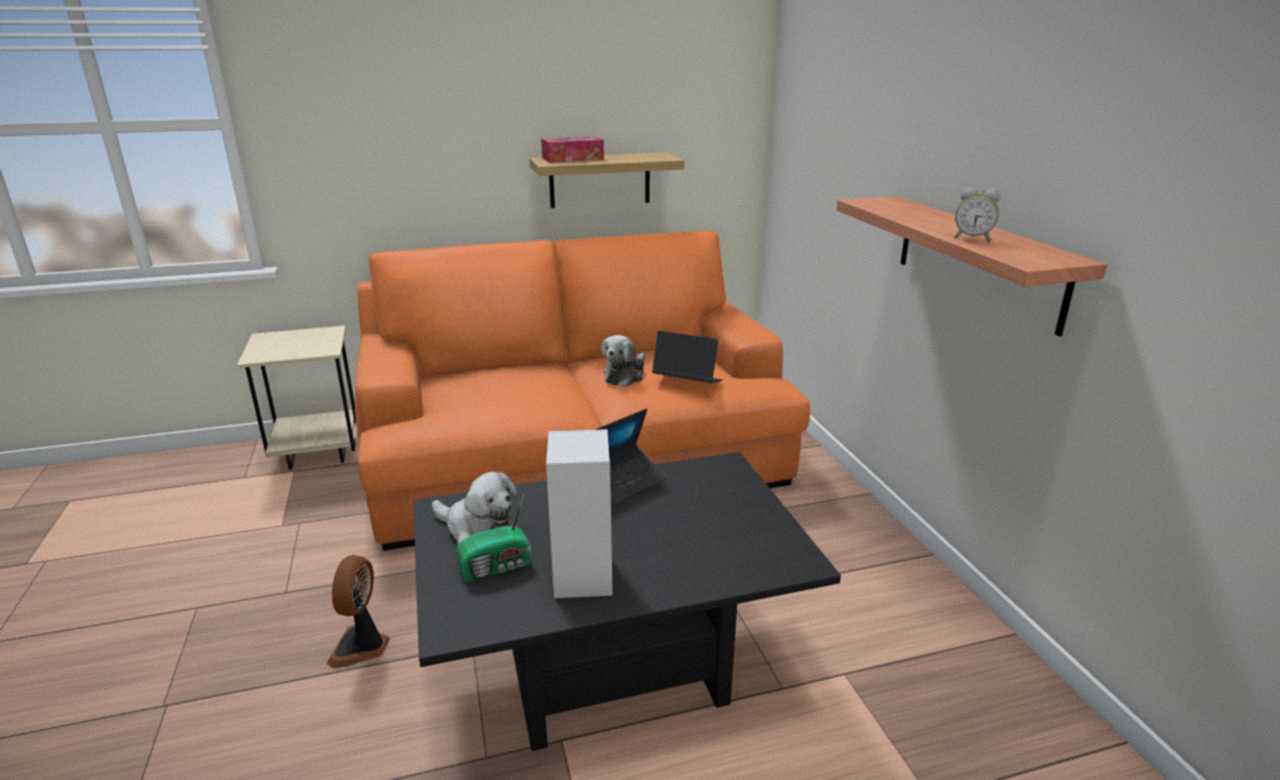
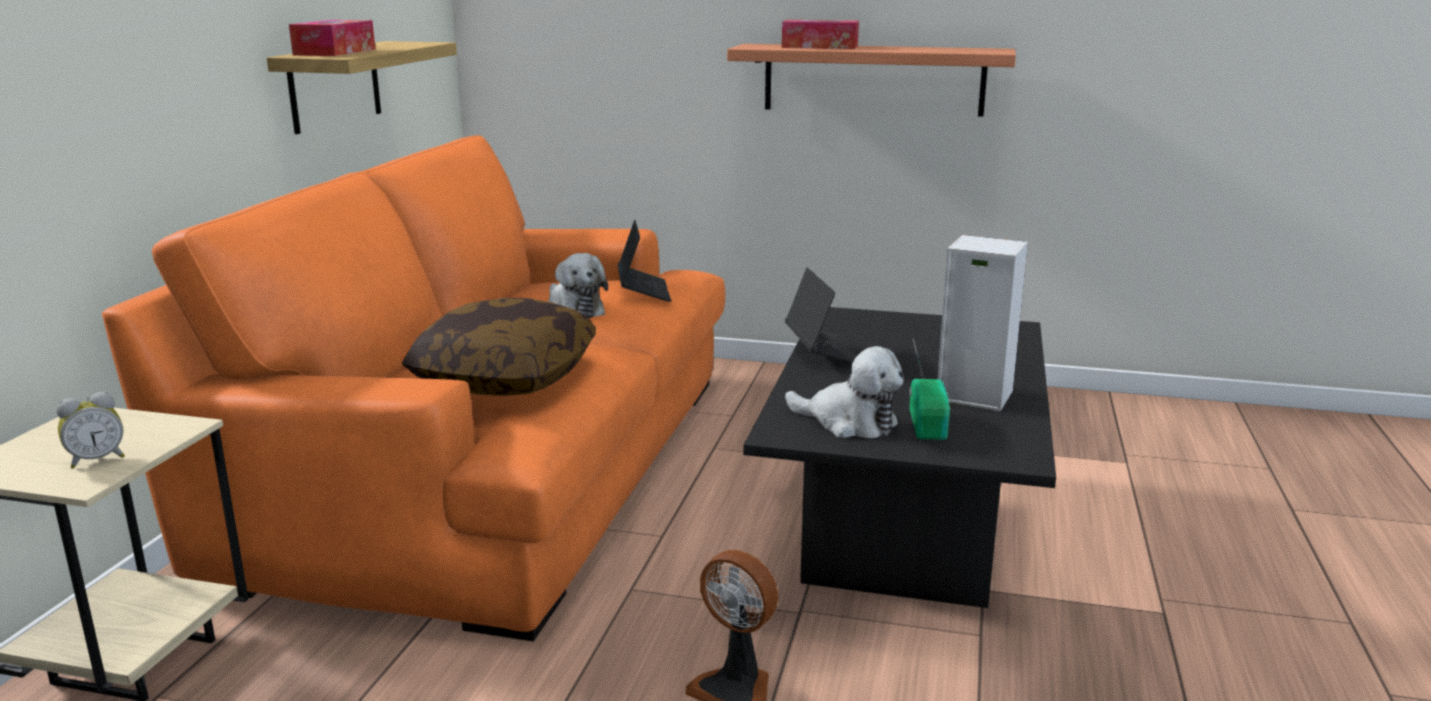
camera: 60 degrees left, 5 degrees down
(478, 530) = (849, 422): plush toy -> plush toy turned 60 degrees clockwise
(480, 395) = (505, 377): none -> pillow
(687, 383) = (643, 291): laptop -> laptop turned 120 degrees clockwise
(918, 213) = (820, 47): none -> tissue box
(972, 238) = (917, 50): alarm clock -> alarm clock (97, 460)

